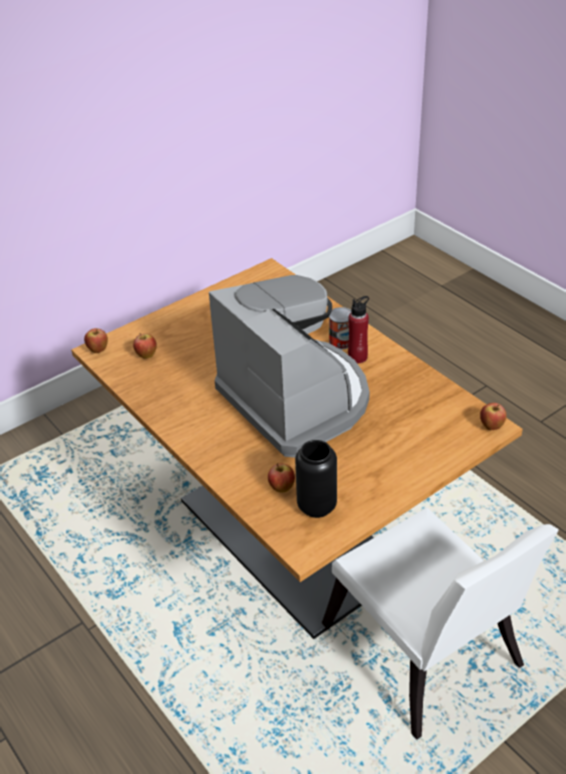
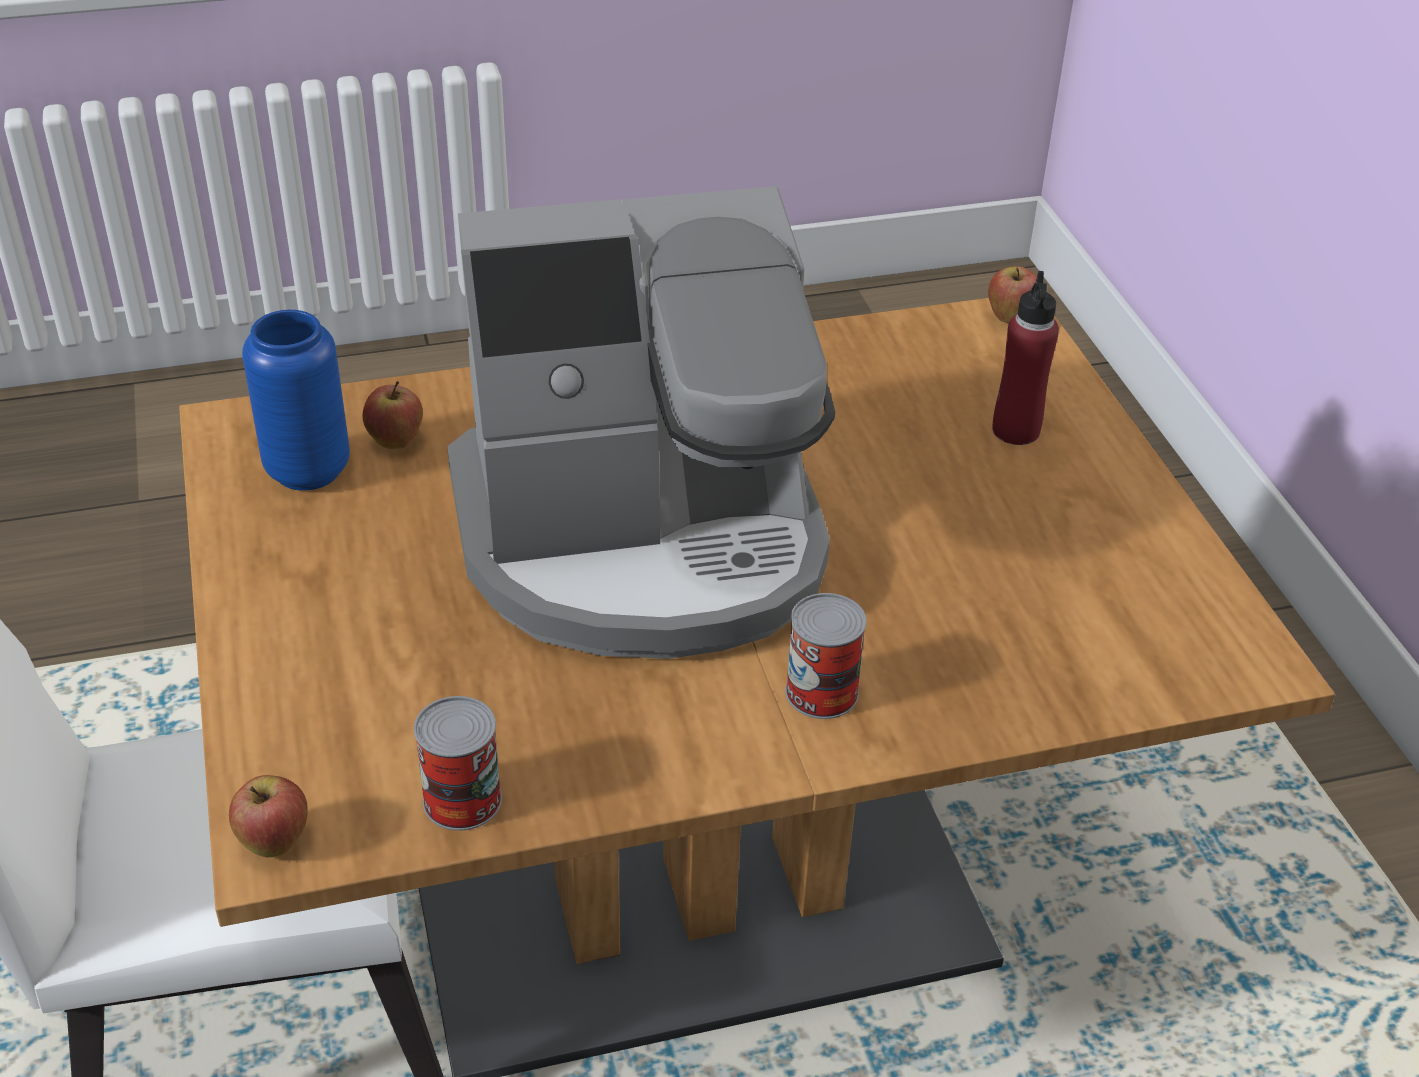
camera: 110 degrees right, 0 degrees up
(146, 356) = (952, 375): apple -> none
(317, 506) = (308, 470): black vase -> blue vase
(357, 357) = (734, 700): red bottle -> red bottle (1015, 430)
(442, 396) = (462, 800): none -> can

